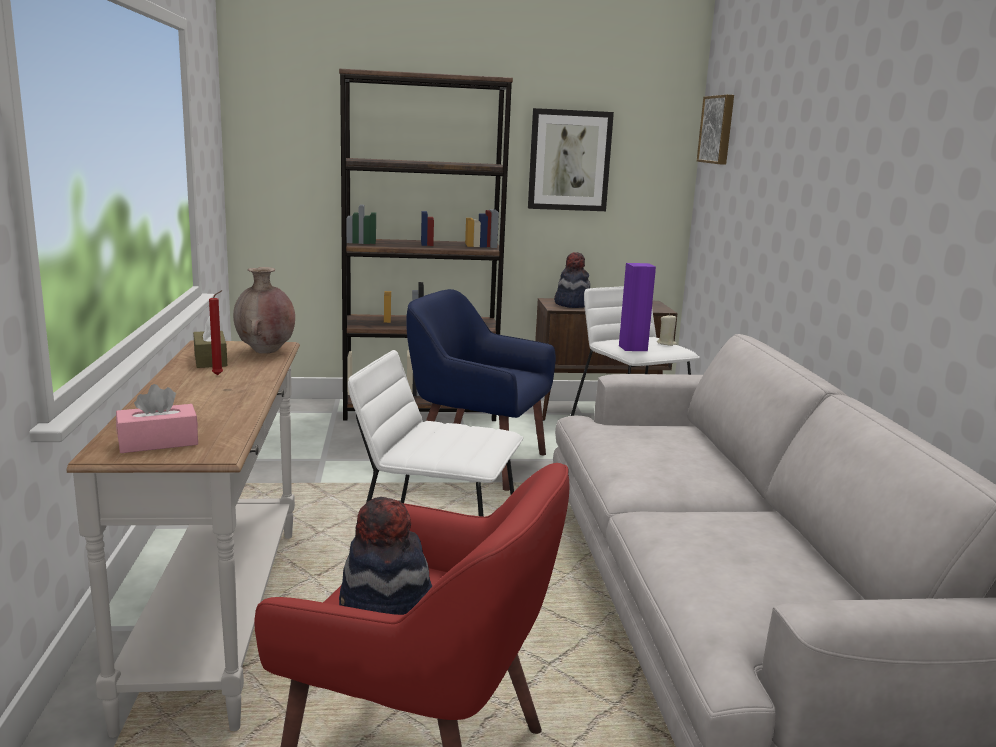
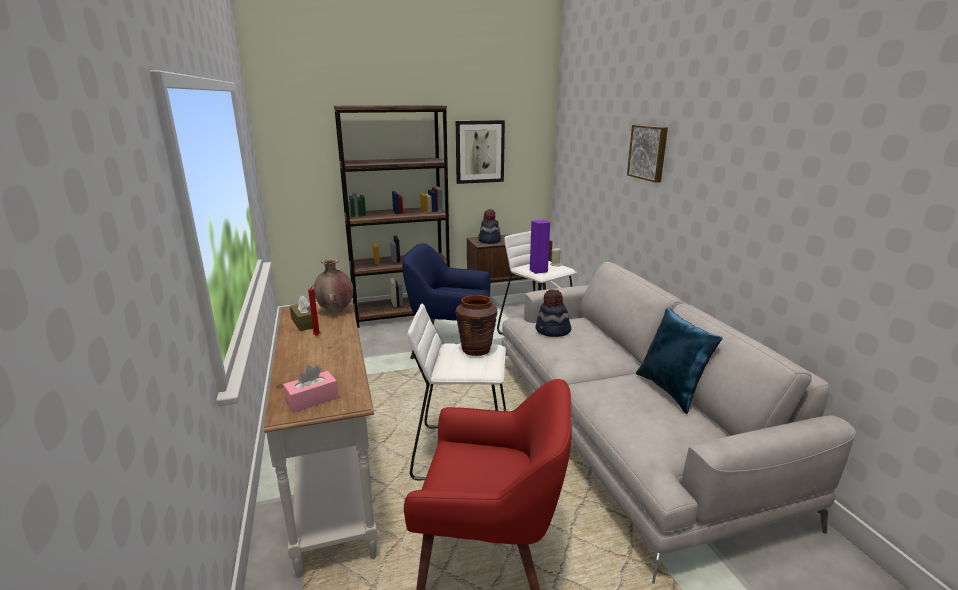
camera: 10 degrees left, 5 degrees up
(386, 613) = (472, 483): hat -> hat (552, 331)
(470, 433) = (476, 350): none -> brown vase
(718, 129) = (569, 129): picture -> picture (648, 152)
(798, 539) = (671, 390): none -> blue pillow

